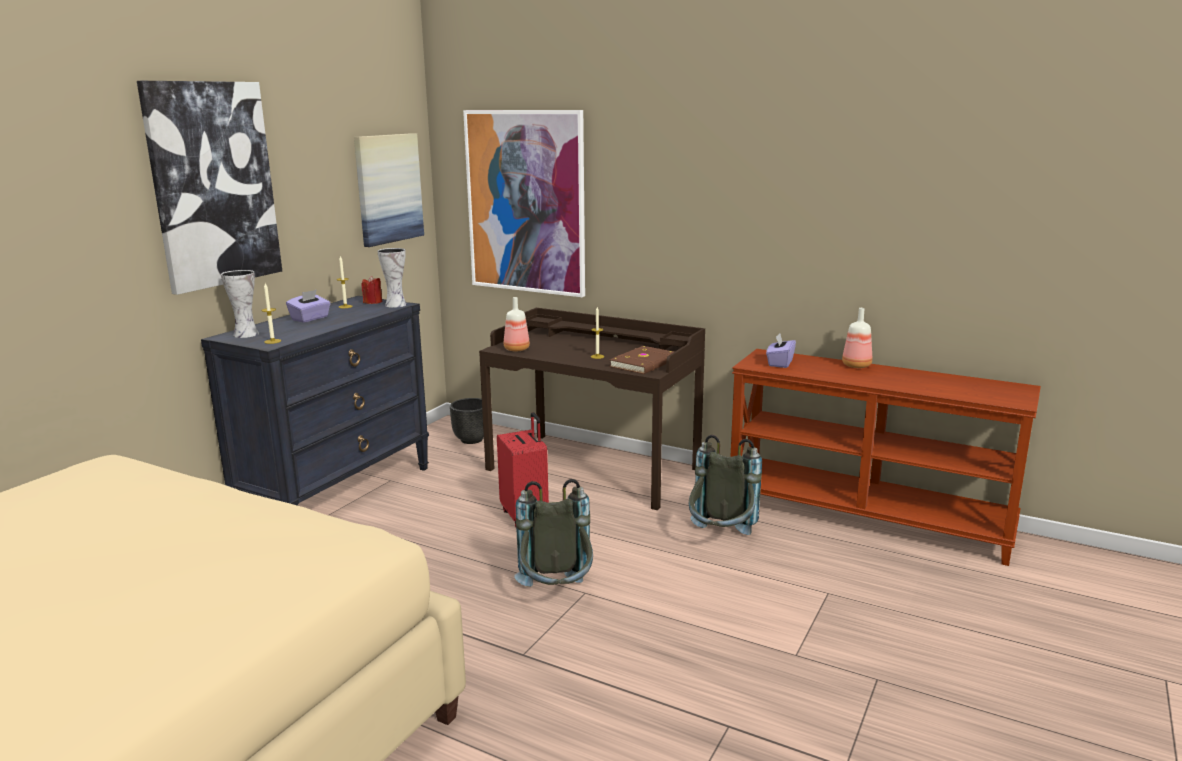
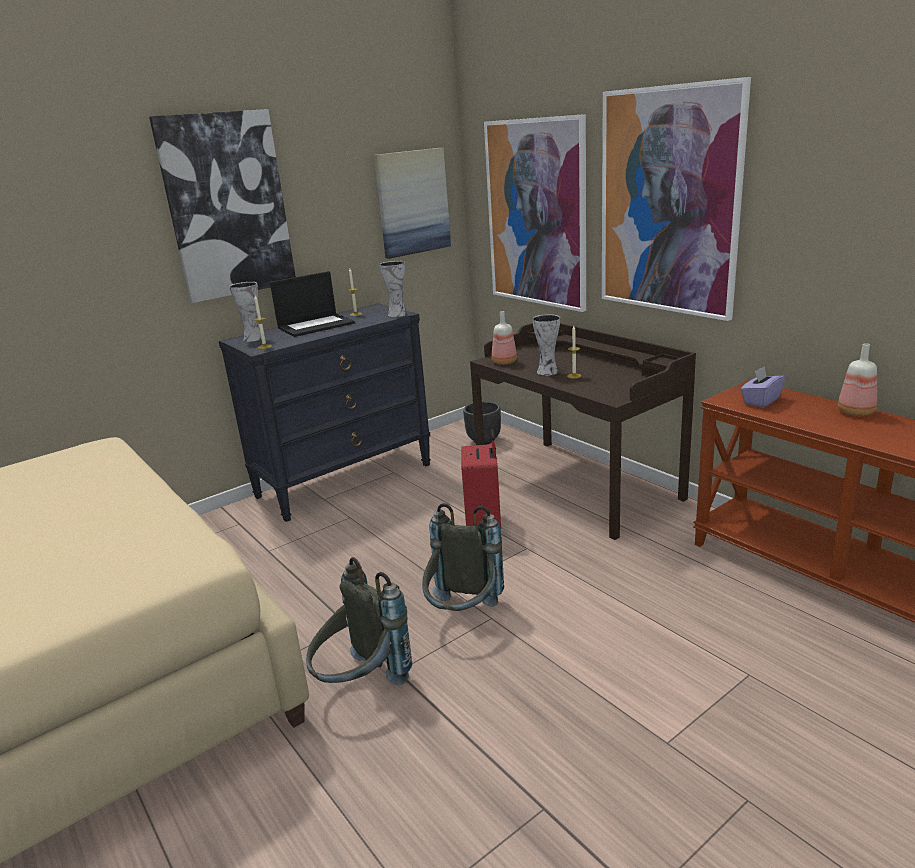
camera: 25 degrees right, 5 degrees up
(310, 318) = (316, 325): purple tissue box -> laptop
(373, 302) = (382, 310): red candle -> none
(568, 355) = (547, 372): none -> vase
(645, 363) = (616, 388): brown book -> none
(672, 192) = (668, 202): none -> picture
(720, 540) = (661, 586): grey backpack -> grey backpack (361, 685)

